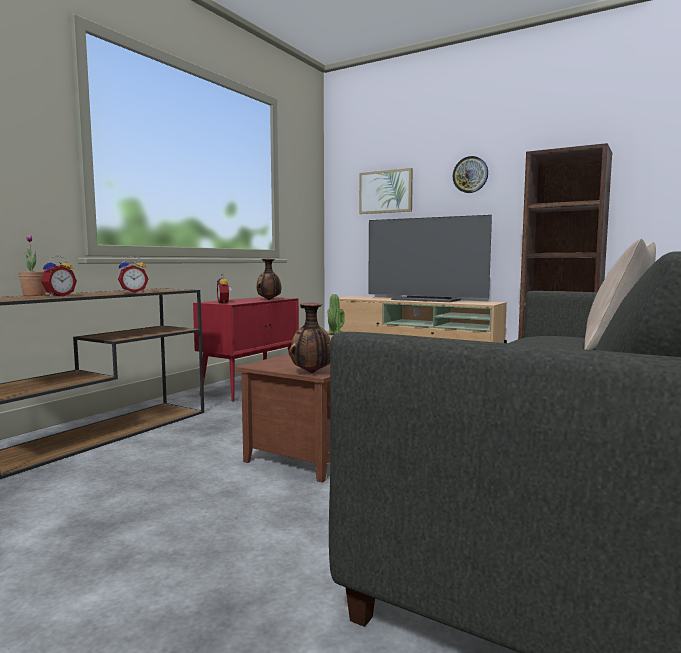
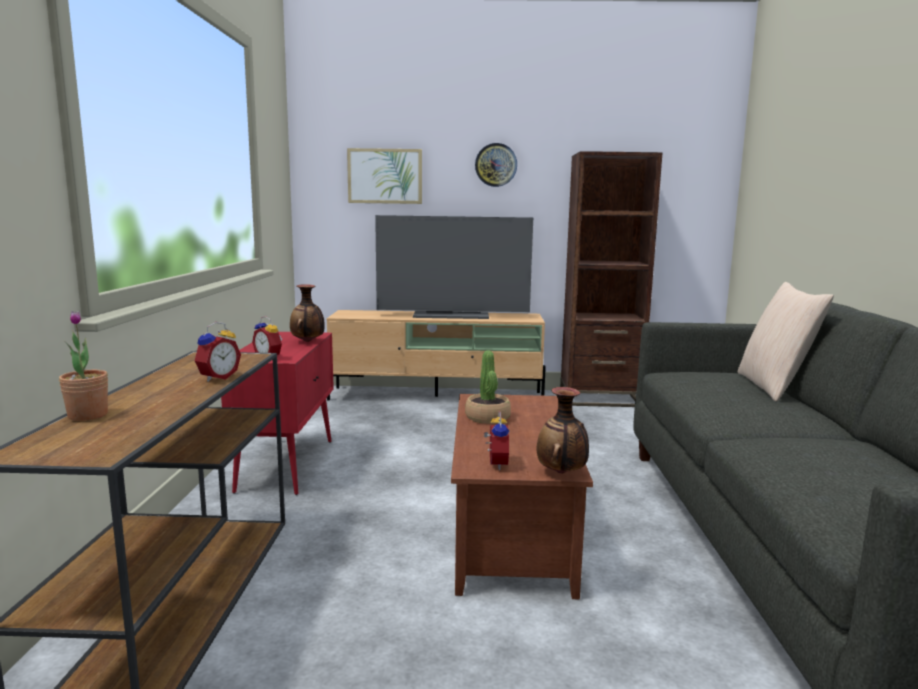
camera: 30 degrees left, 5 degrees up
(58, 296) = (141, 411): alarm clock -> alarm clock (495, 464)

